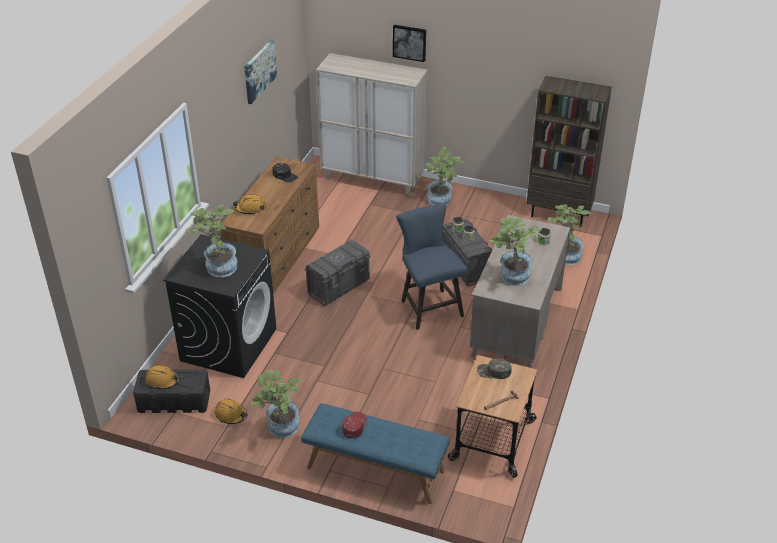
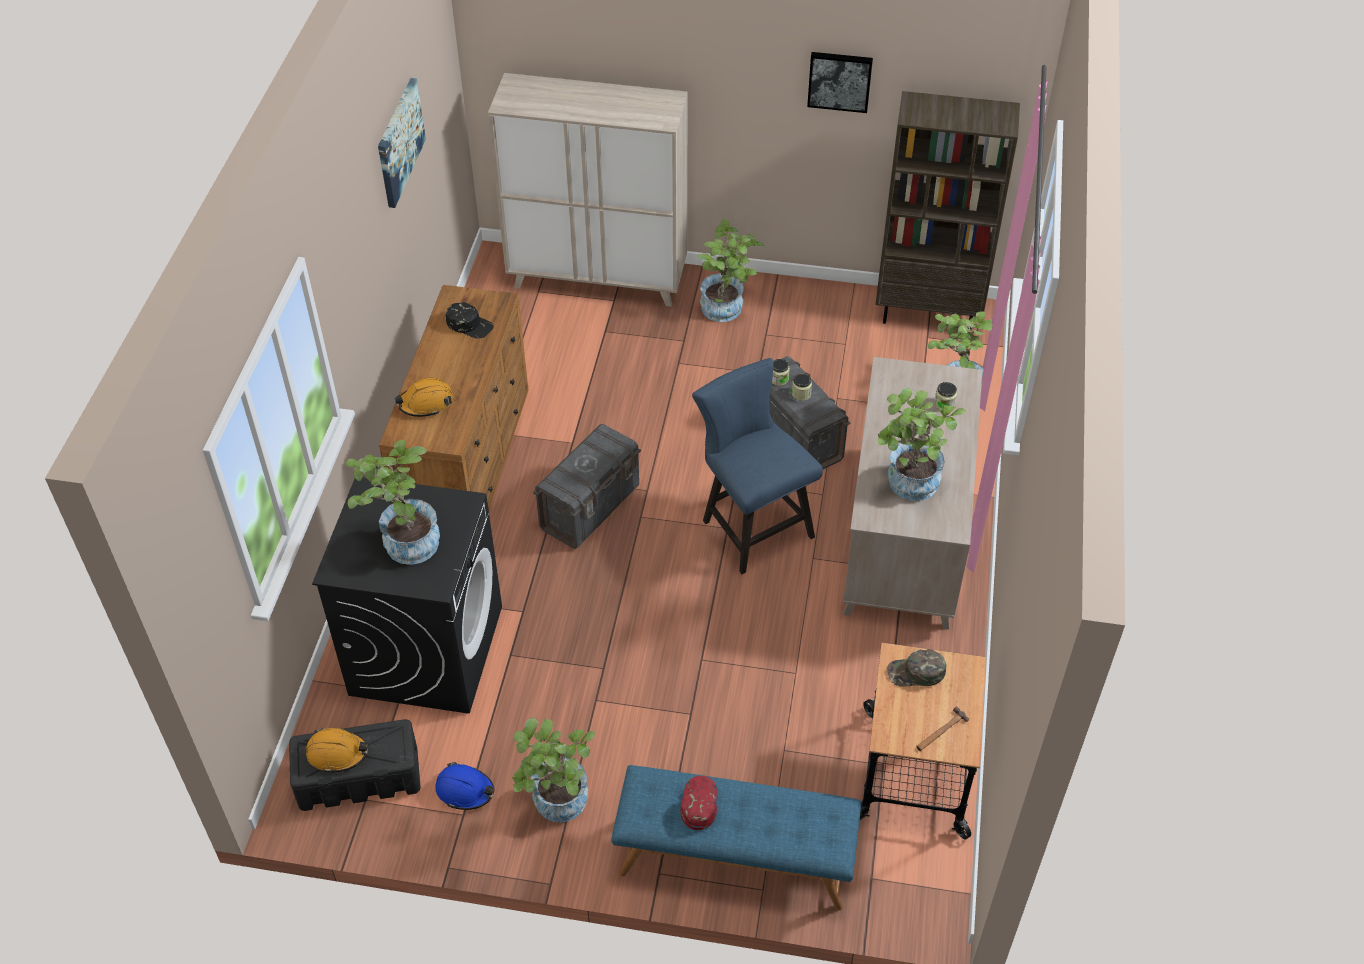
camera: 10 degrees left, 10 degrees up
(231, 415) = (465, 790): orange hard hat -> blue hard hat
(409, 42) = (652, 46): picture -> picture (840, 80)

